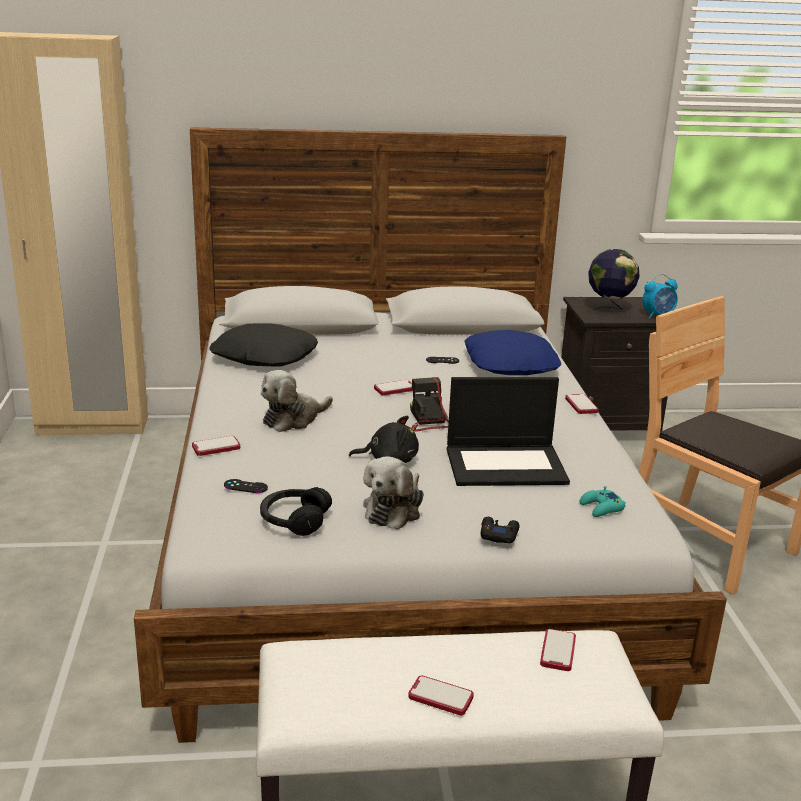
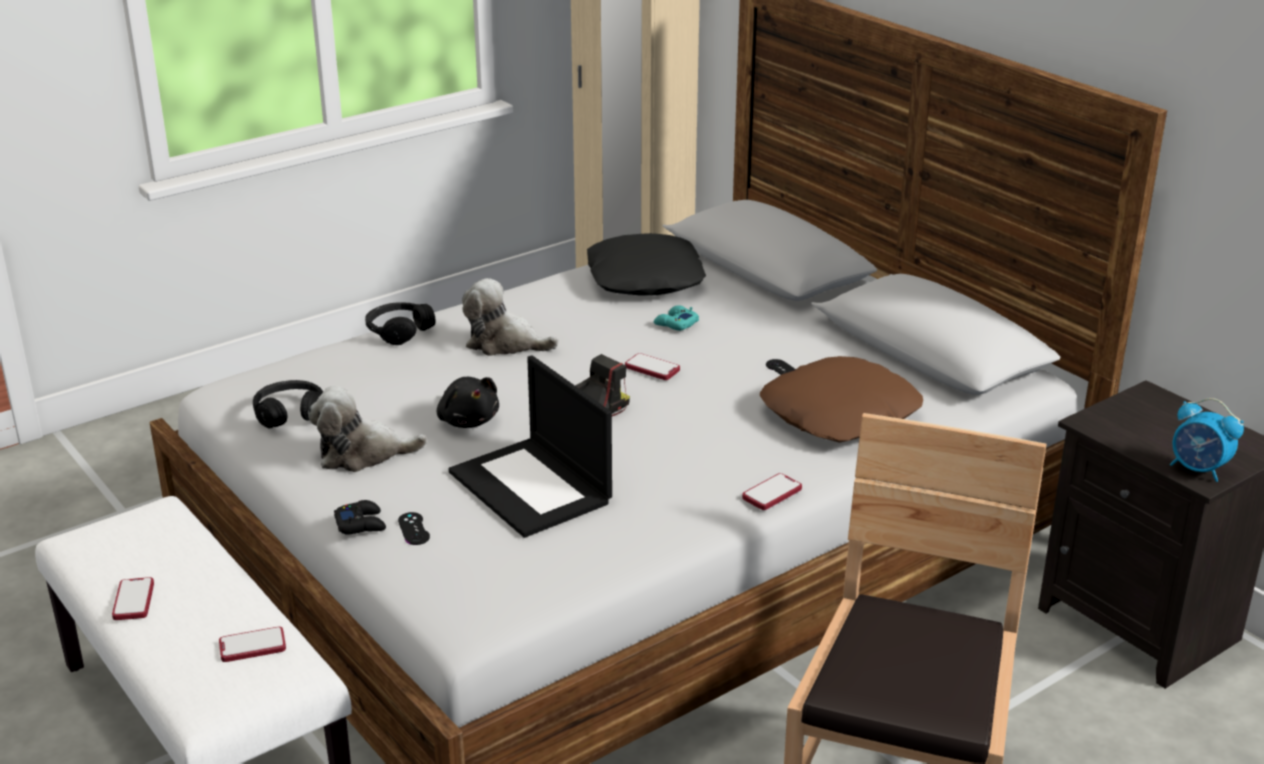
camera: 60 degrees right, 5 degrees up
(216, 447) = (399, 331): phone -> black headphones
(245, 486) = (327, 369): black game controller -> black game controller (413, 529)
(511, 364) = (841, 414): blue pillow -> brown pillow
(601, 508) = (486, 572): turquoise game controller -> turquoise game controller (675, 323)
(609, 311) = (1145, 427): globe -> none

